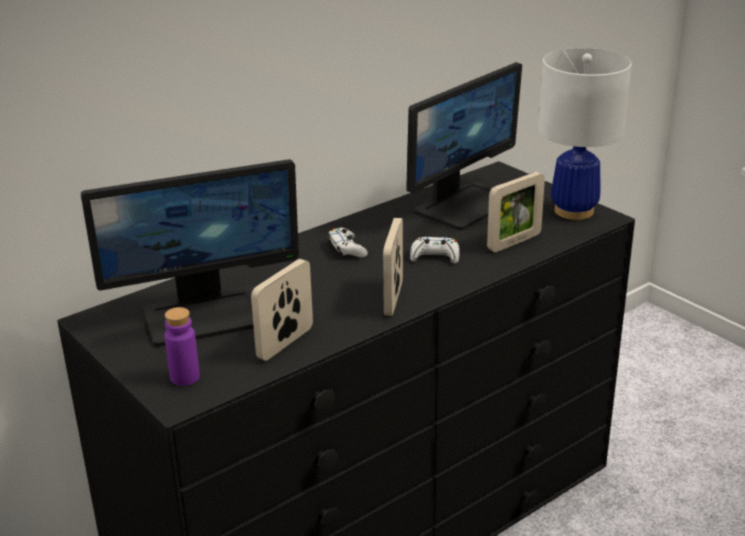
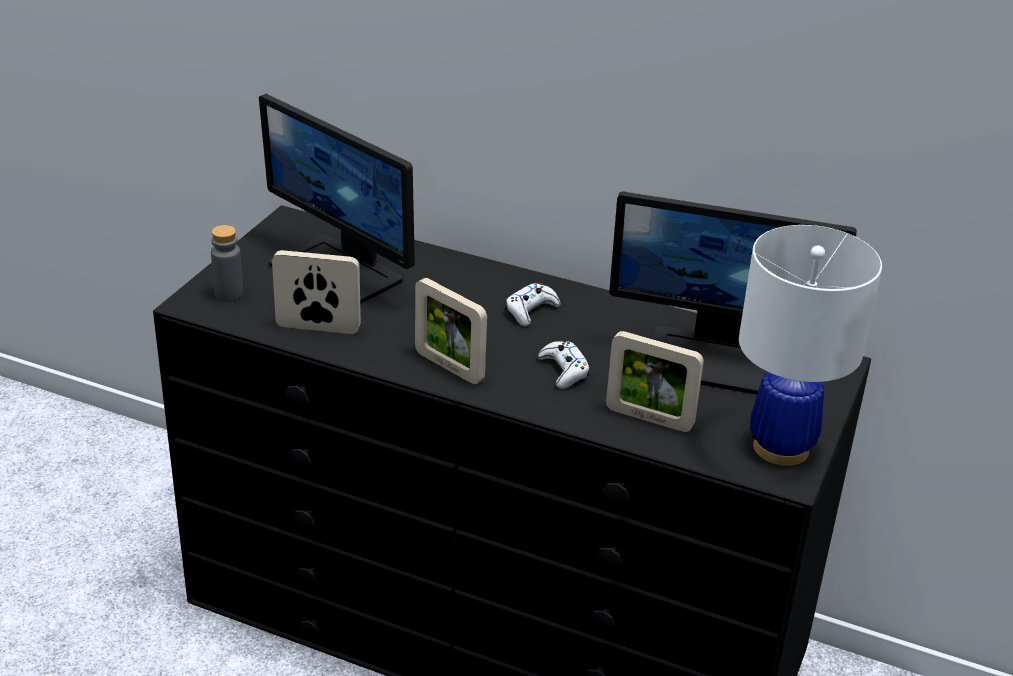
camera: 60 degrees right, 5 degrees up
(185, 377) = (229, 294): purple bottle -> grey bottle
(393, 298) = (449, 367): picture frame -> picture frame turned 120 degrees counterclockwise

